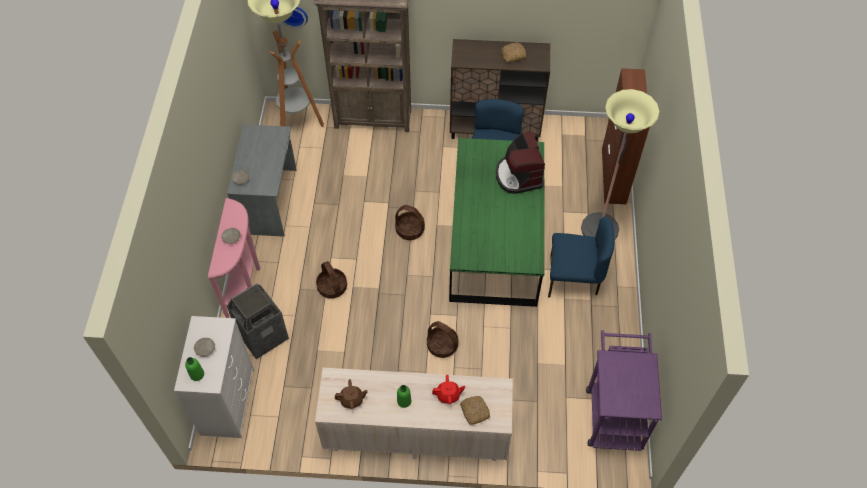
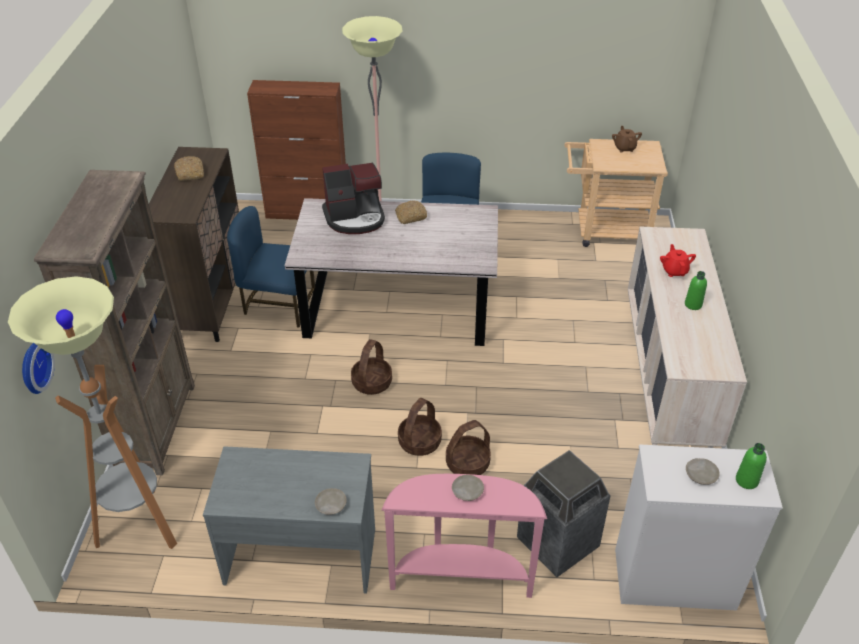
camera: 90 degrees left, 15 degrees down
(352, 400) = (706, 348): brown teapot -> brown teapot (624, 148)
(442, 345) = (547, 352): basket -> basket (419, 442)
(474, 411) = (688, 252): bread -> bread (410, 216)
(495, 243) = (398, 305): green dining table -> grey dining table
(613, 411) = (605, 231): purple cart -> beige cart

